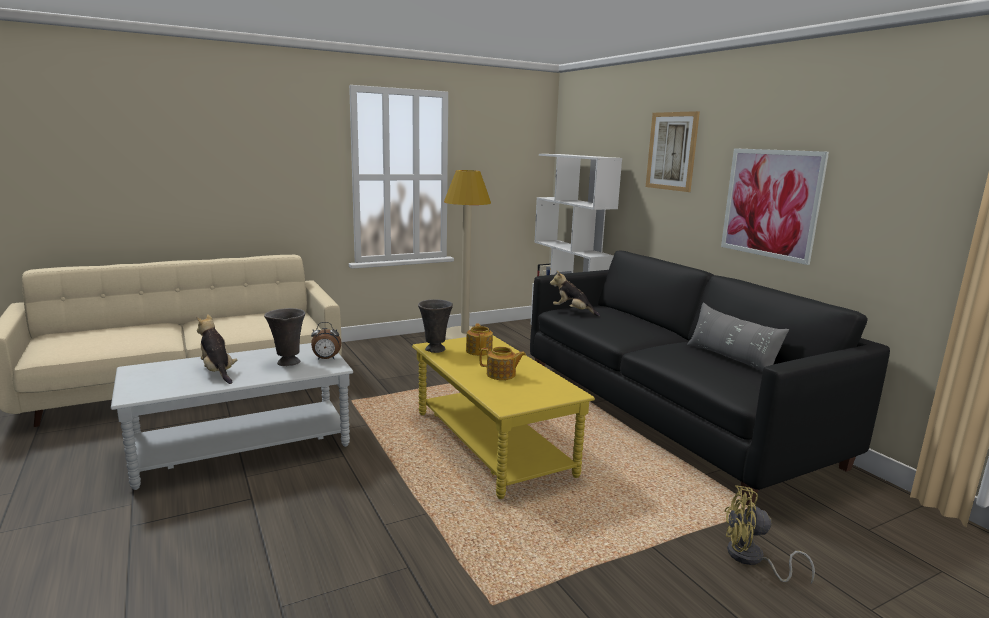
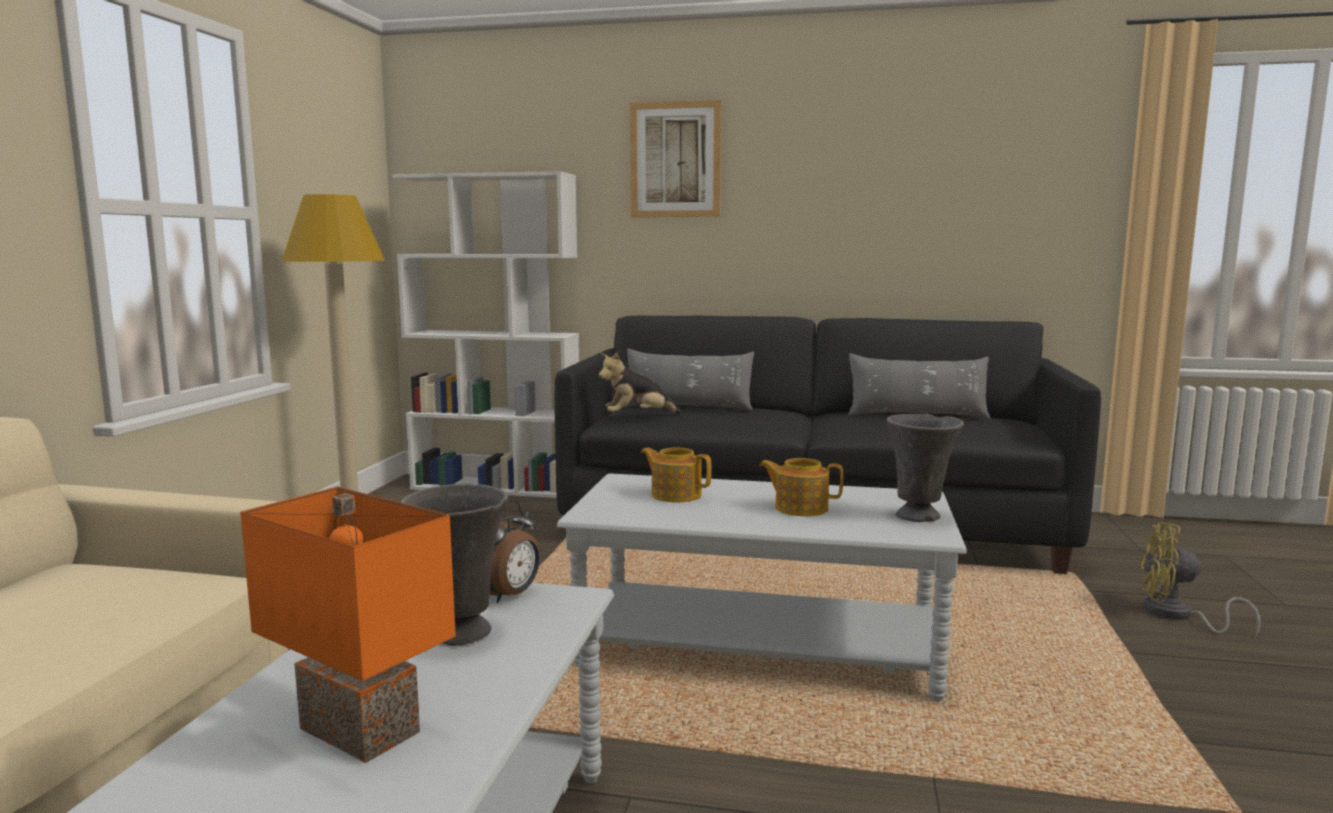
camera: 50 degrees left, 5 degrees down
(218, 372) = (365, 728): plush toy -> orange table lamp
(435, 350) = (620, 515): grey vase -> grey vase (919, 517)
(492, 443) = (759, 648): yellow coffee table -> grey coffee table
(501, 375) = (800, 508): teapot -> teapot turned 120 degrees counterclockwise
(619, 314) = (688, 408): none -> grey pillow
(751, 559) = (1176, 615): yellow fan -> yellow fan turned 60 degrees clockwise
(771, 203) = (859, 218): picture -> none

